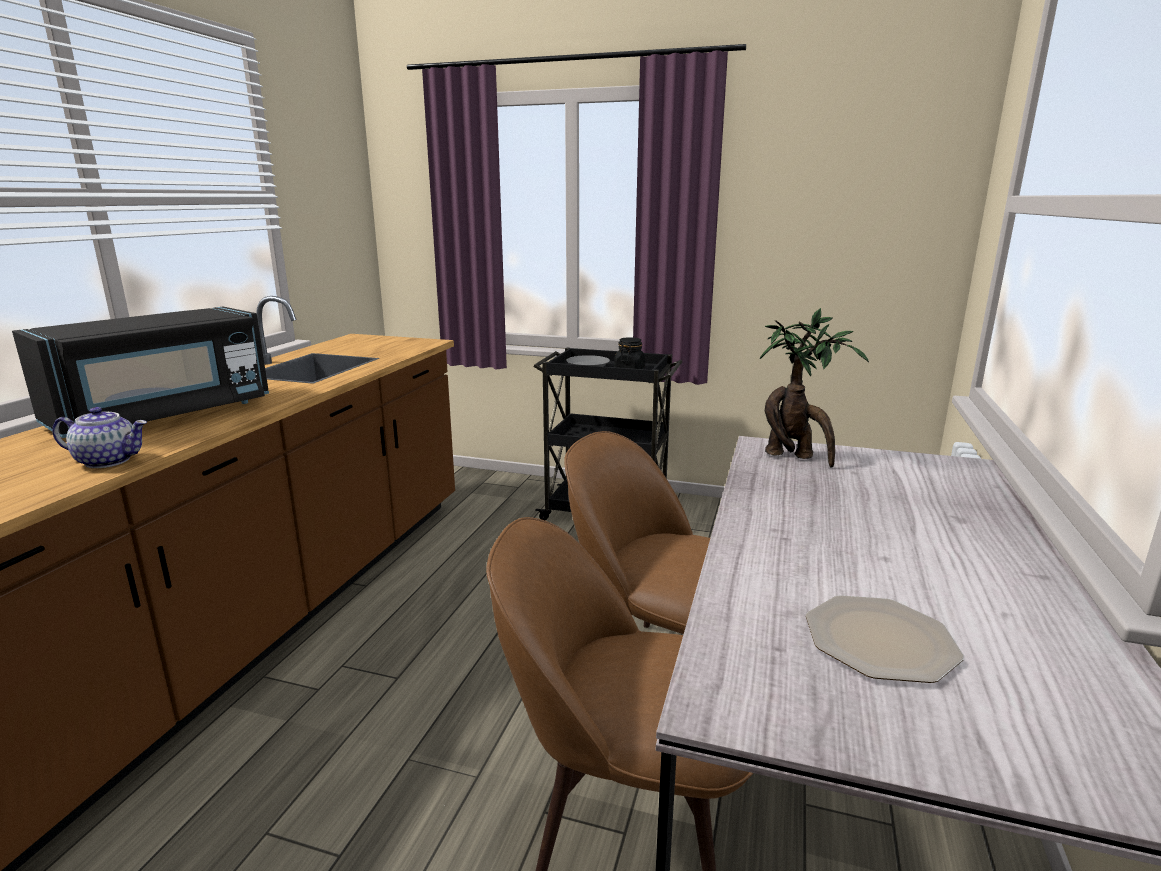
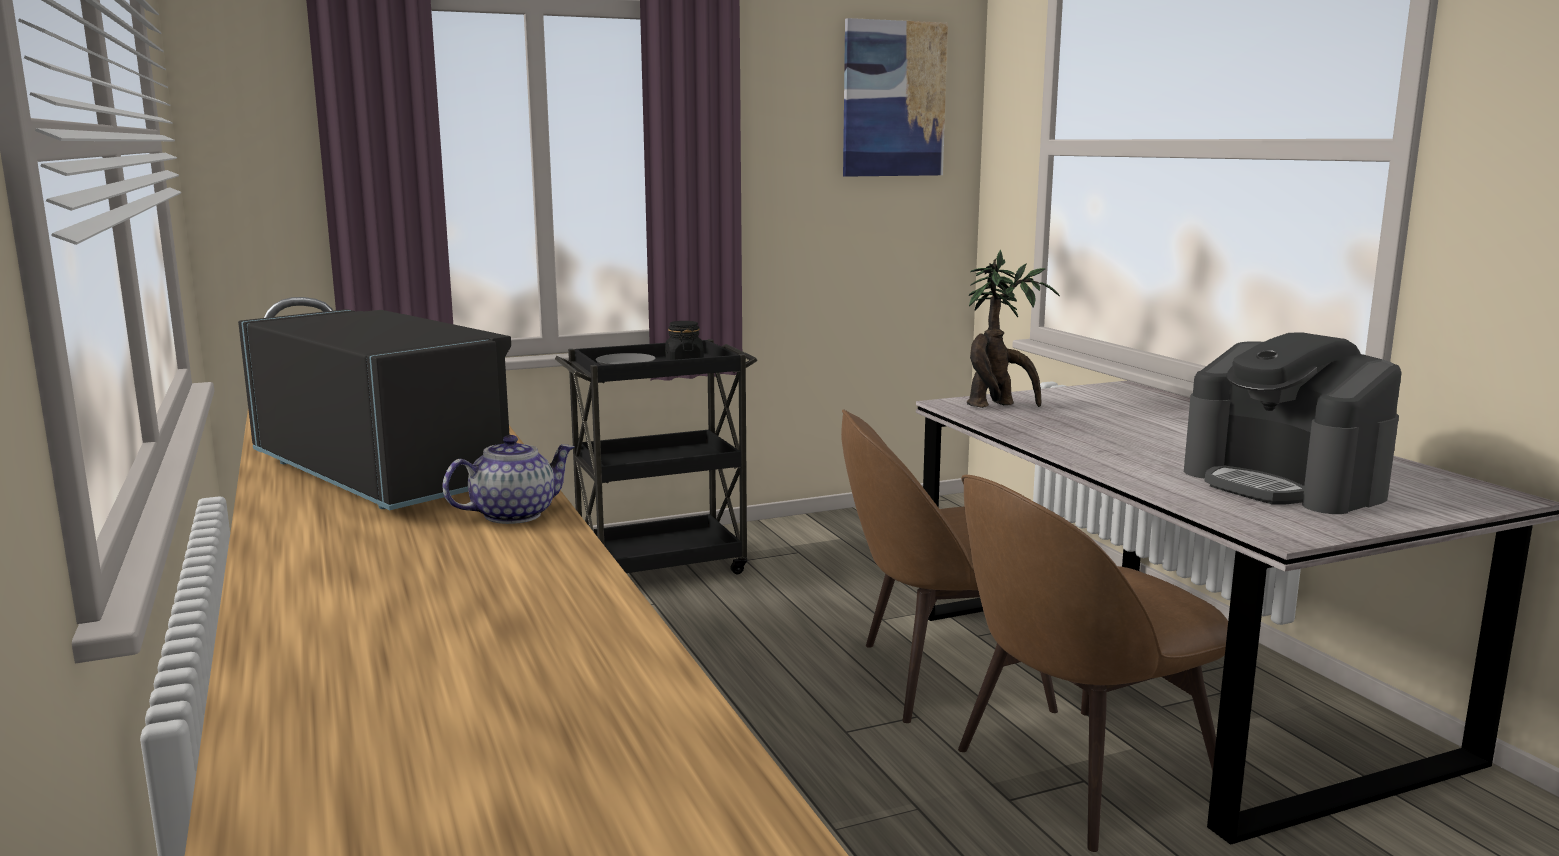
camera: 40 degrees left, 5 degrees down
(164, 415) = (383, 475): black microwave -> black microwave turned 45 degrees counterclockwise
(881, 641) = (1284, 484): plate -> coffee machine
(883, 158) = (894, 99): none -> picture

